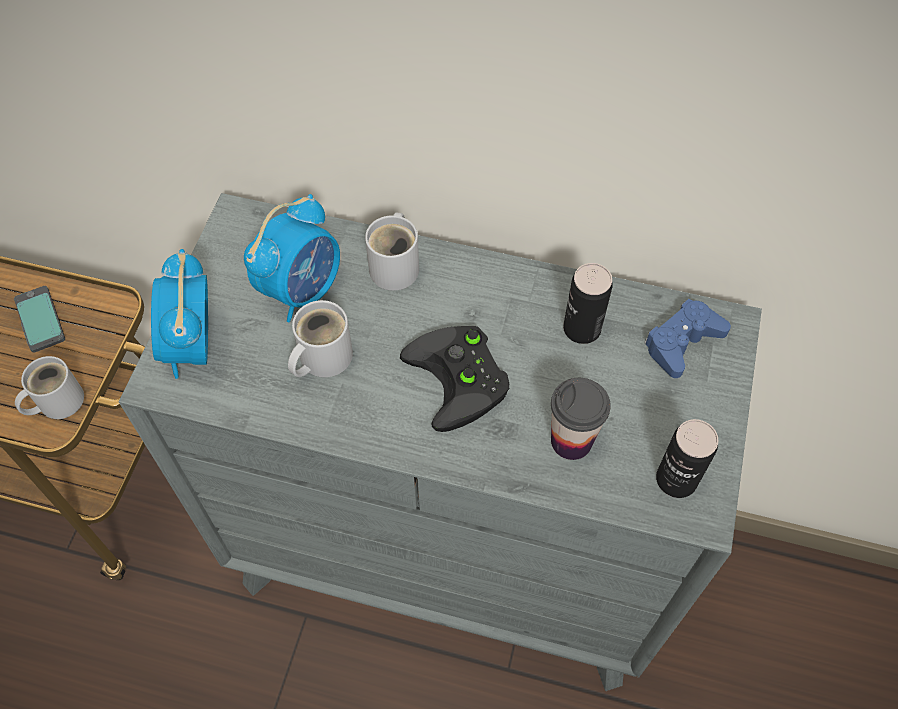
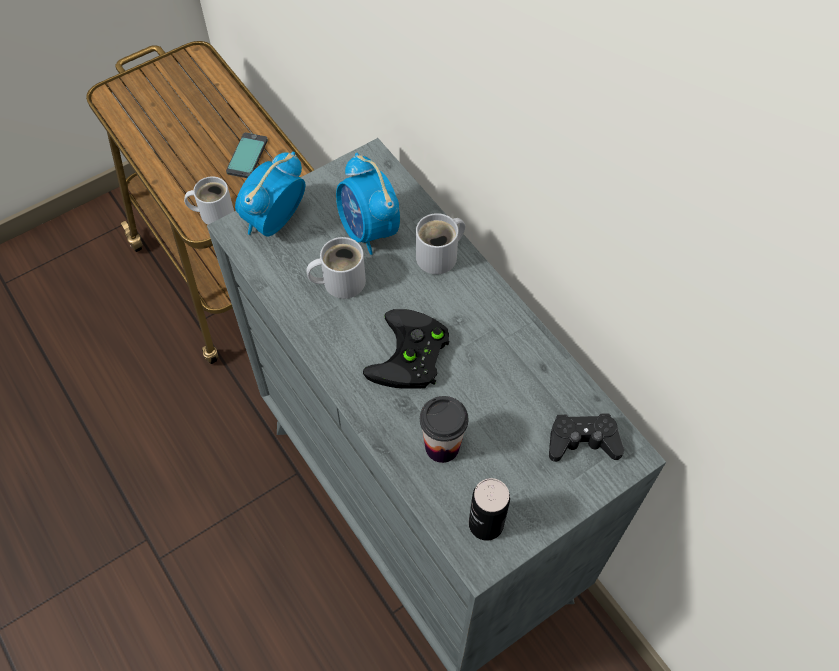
camera: 40 degrees right, 0 degrees up
(302, 289) = (368, 231): alarm clock -> alarm clock turned 75 degrees clockwise
(582, 328) = (521, 382): can -> none
(682, 342) = (582, 441): blue game controller -> black game controller

